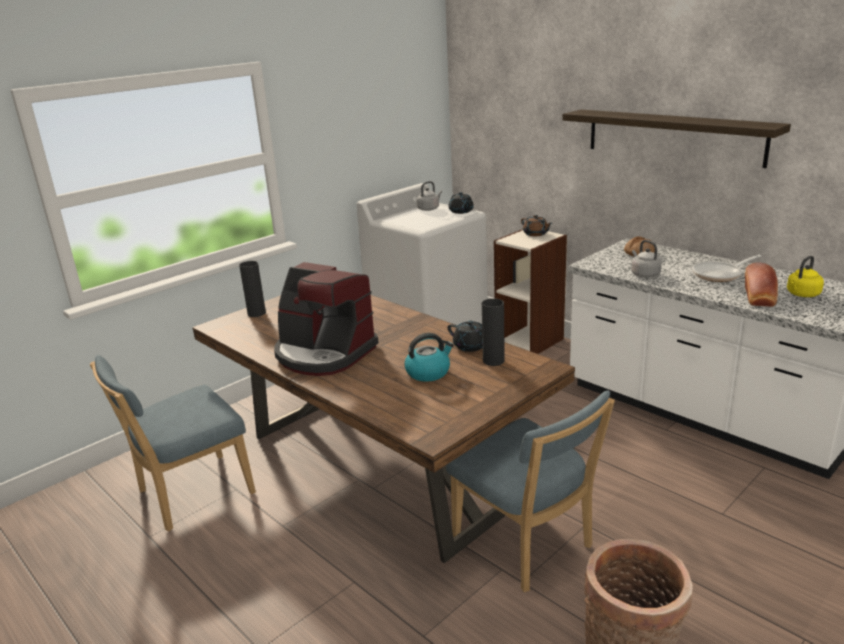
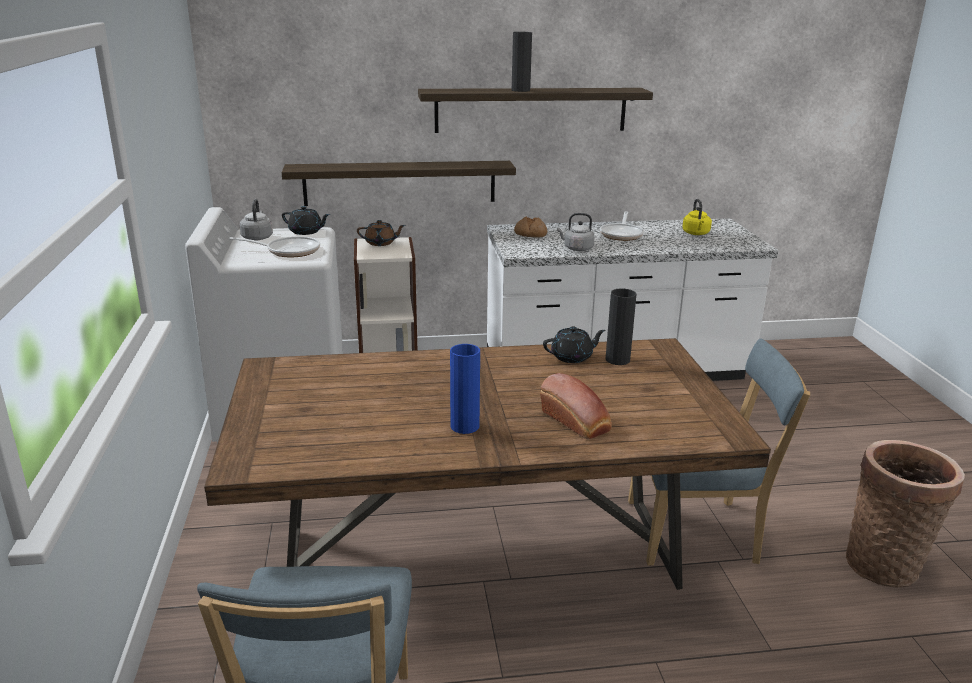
camera: 55 degrees left, 0 degrees up
(256, 313) = (259, 429): black vase -> black vase (520, 90)
(324, 353) = (465, 426): coffee machine -> blue vase
(422, 221) = (289, 251): none -> frying pan
(428, 372) = (598, 393): kettle -> none
(563, 187) = (400, 183): none -> shelf
(759, 297) = (681, 243): bread -> bread (577, 422)

